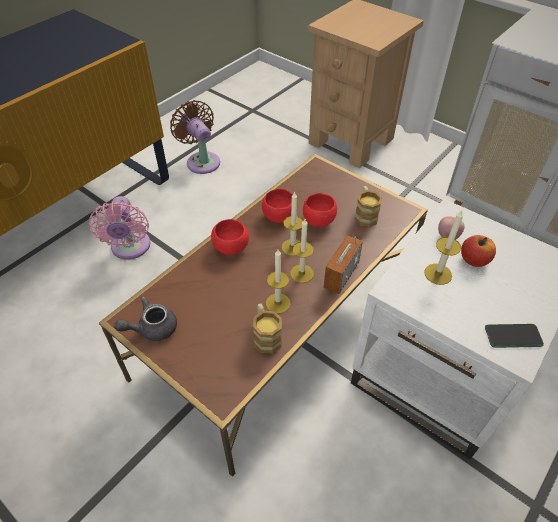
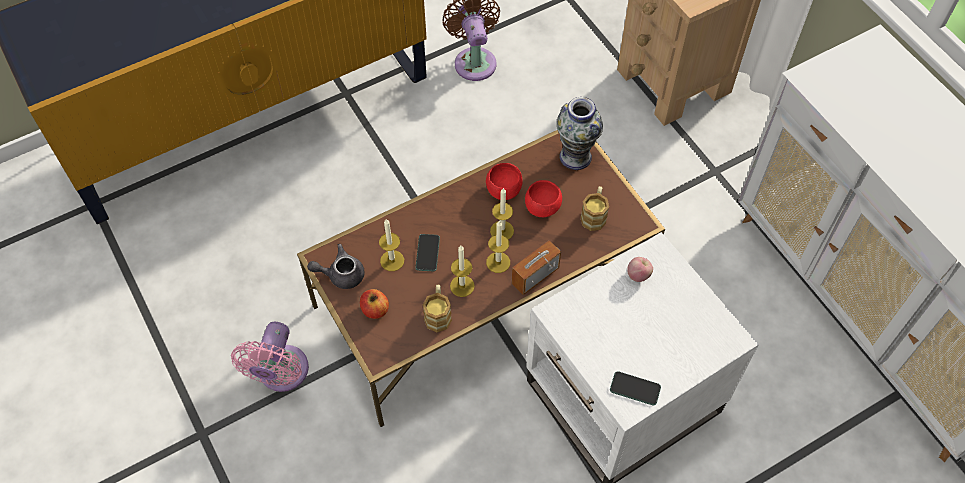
camera: 20 degrees right, 10 degrees up
(130, 248) = (357, 159): pink fan -> pink fan (281, 374)
(231, 247) = (441, 212): red bowl -> none
(232, 284) = (427, 253): none -> phone
(326, 178) = (575, 156): none -> vase
(438, 274) = (605, 310): candle -> candle (392, 260)
(474, 260) = (647, 307): apple -> apple (375, 310)

